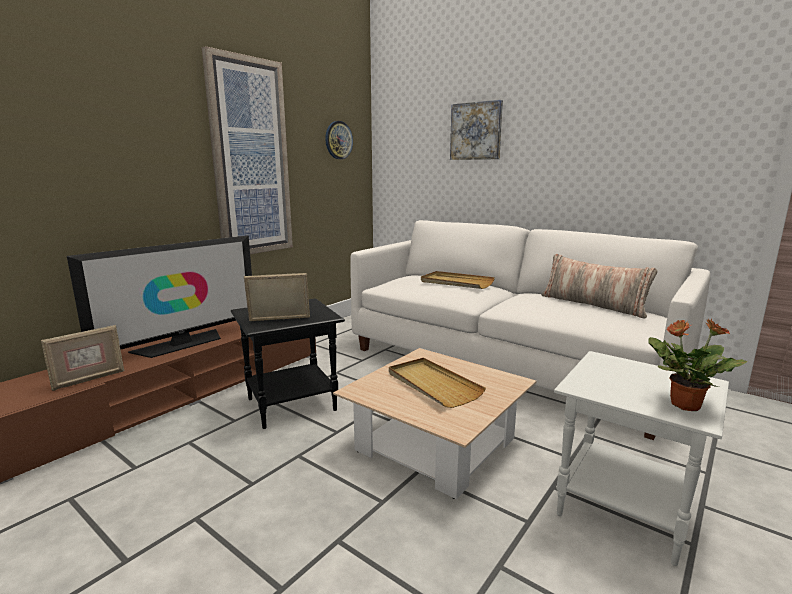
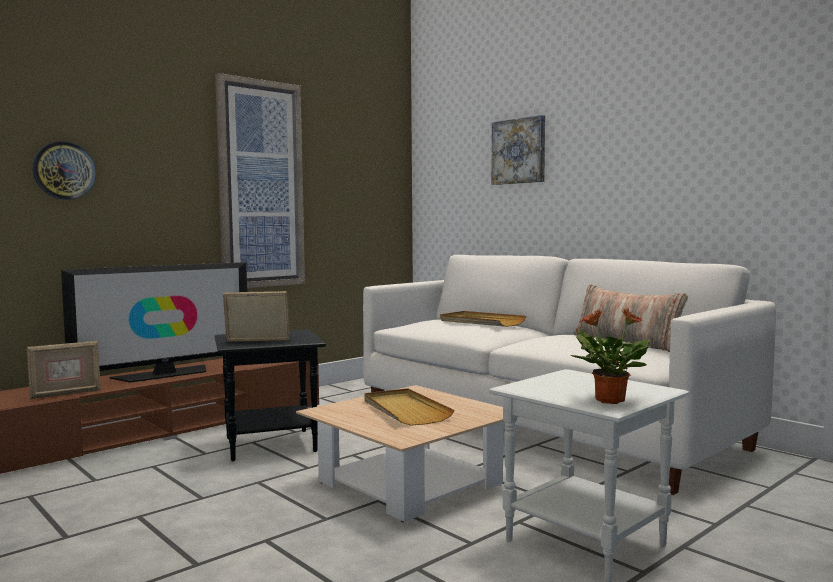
camera: 10 degrees right, 10 degrees down
(338, 140) = (367, 166): wall clock -> wall clock (64, 170)

